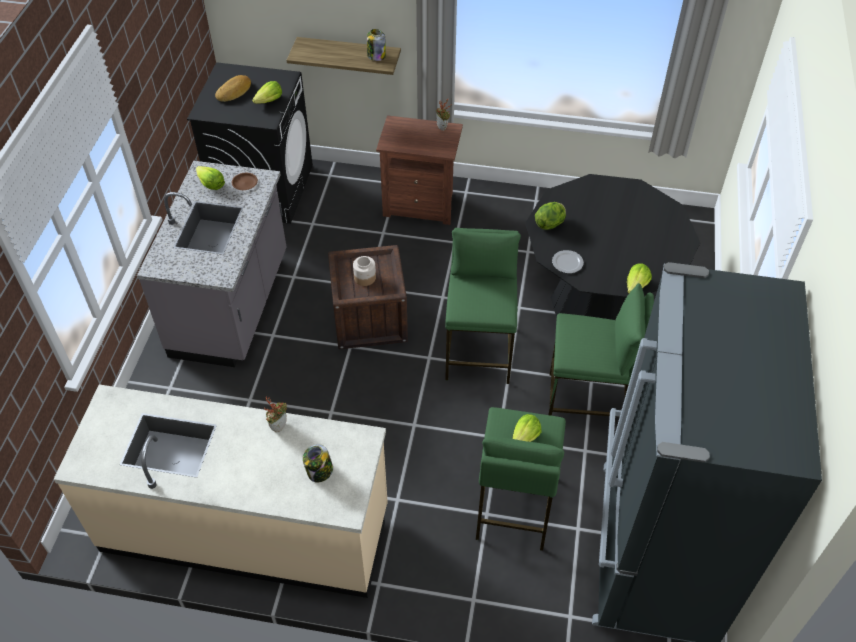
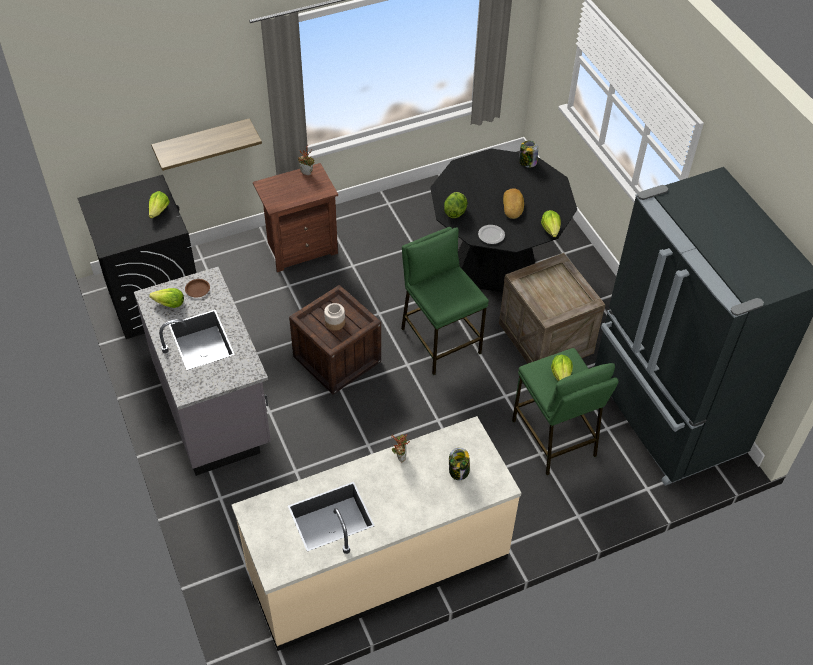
camera: 35 degrees left, 0 degrees up
(234, 91) = (120, 216): bread -> bread (513, 206)
(376, 56) = (235, 133): jar -> jar (527, 162)
(587, 404) = (546, 338): green stool -> crate

